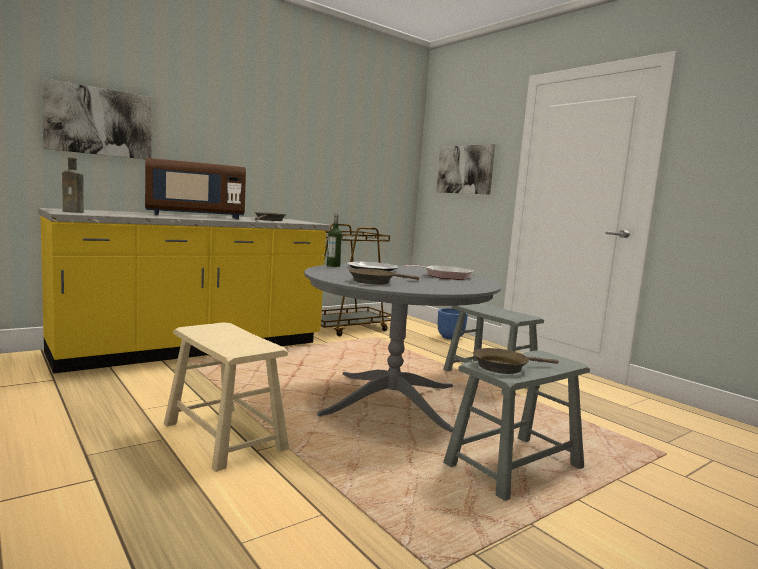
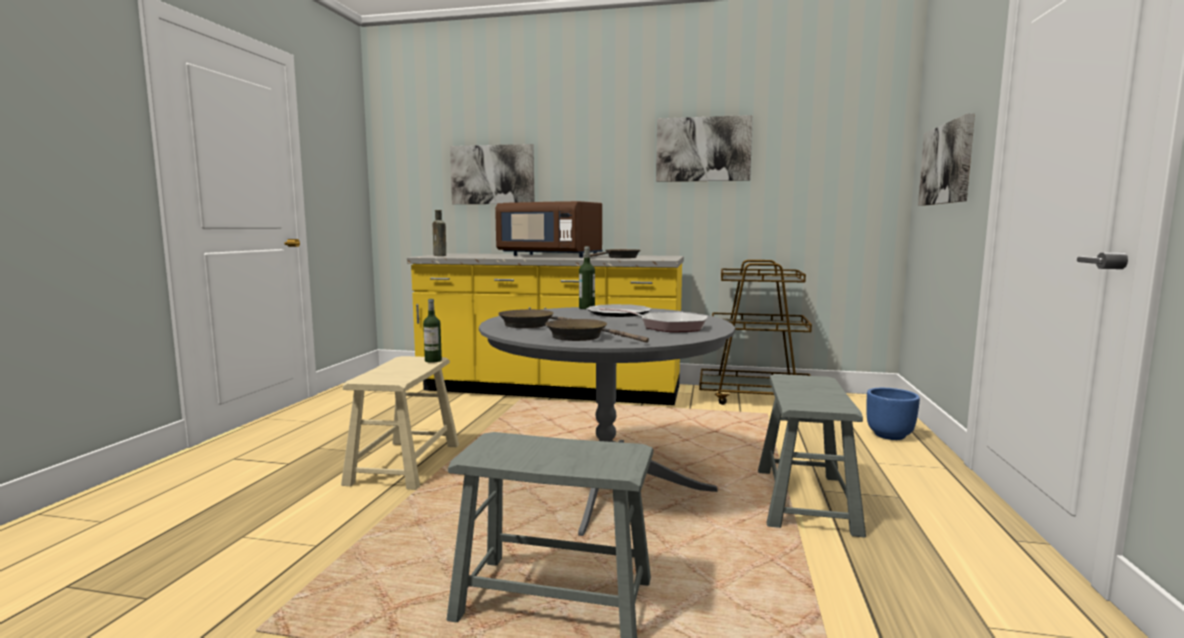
camera: 50 degrees right, 0 degrees up
(228, 326) = (433, 360): none -> bottle
(303, 132) = (703, 149): none -> picture
(504, 367) = (514, 447): brown frying pan -> brown frying pan (582, 337)

